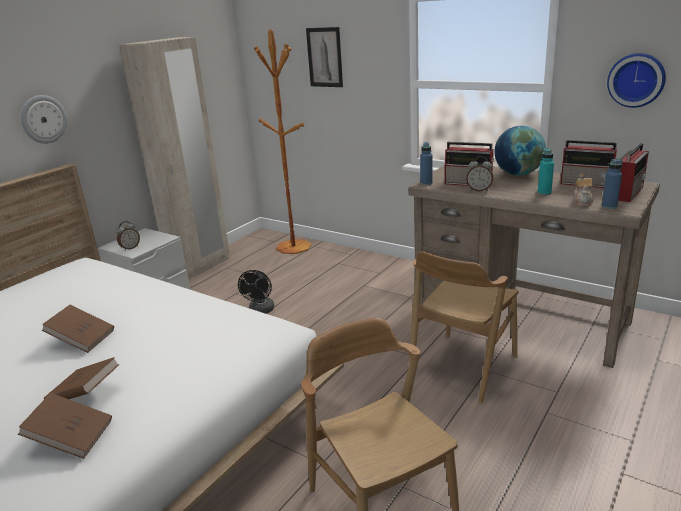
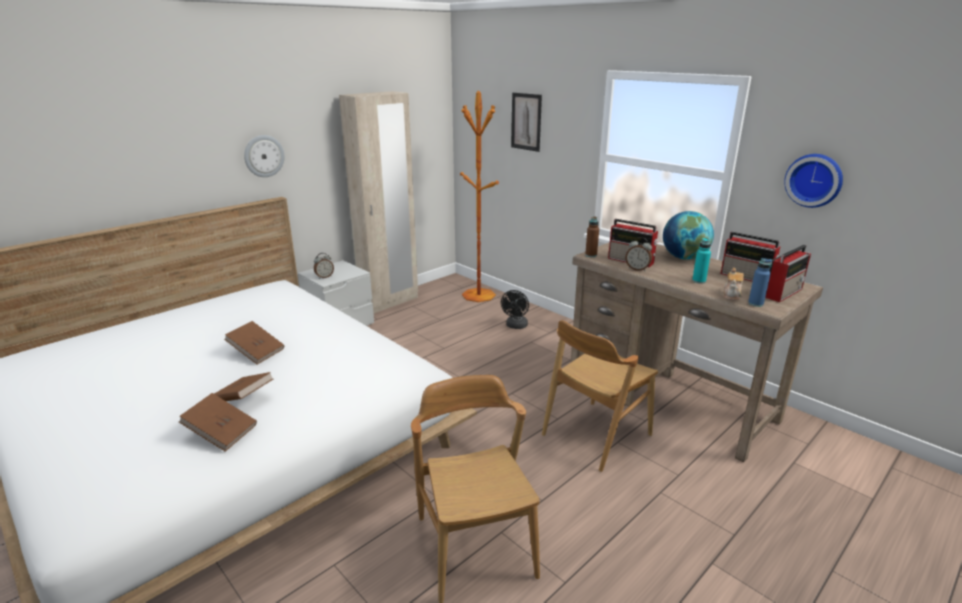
camera: 10 degrees right, 0 degrees up
(261, 311) = (429, 351): black fan -> black fan (516, 326)
(426, 183) = (591, 255): blue bottle -> brown bottle

